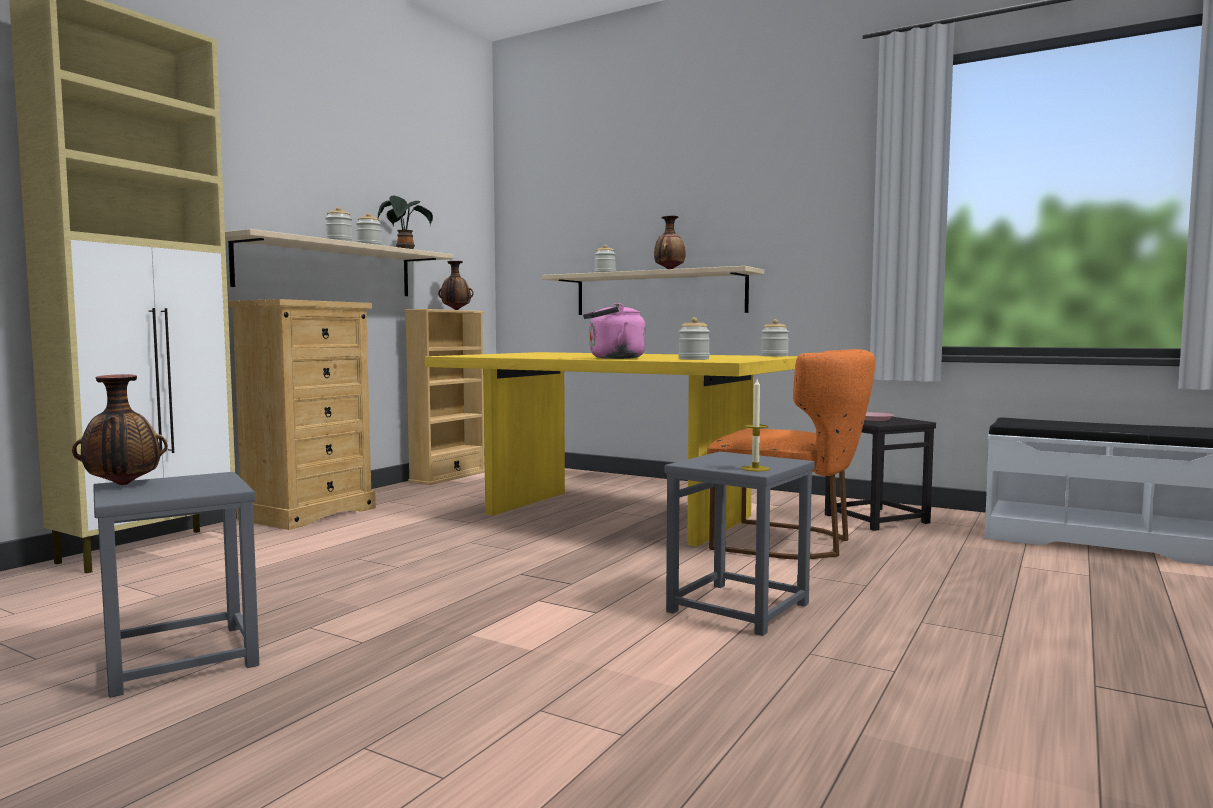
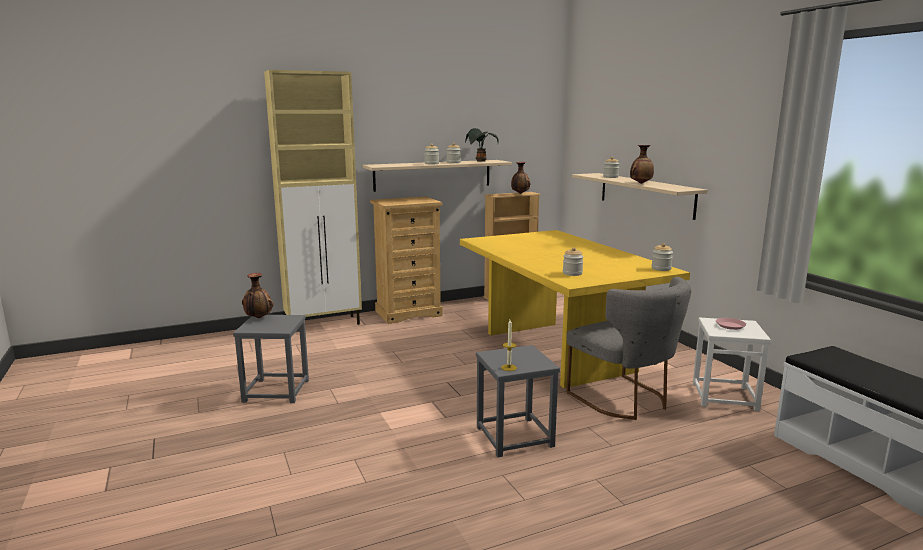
camera: 35 degrees right, 10 degrees up
(613, 358) = (536, 262): pink kettle -> none
(790, 542) = (625, 400): orange chair -> grey chair
(876, 518) = (724, 396): black stool -> white stool

